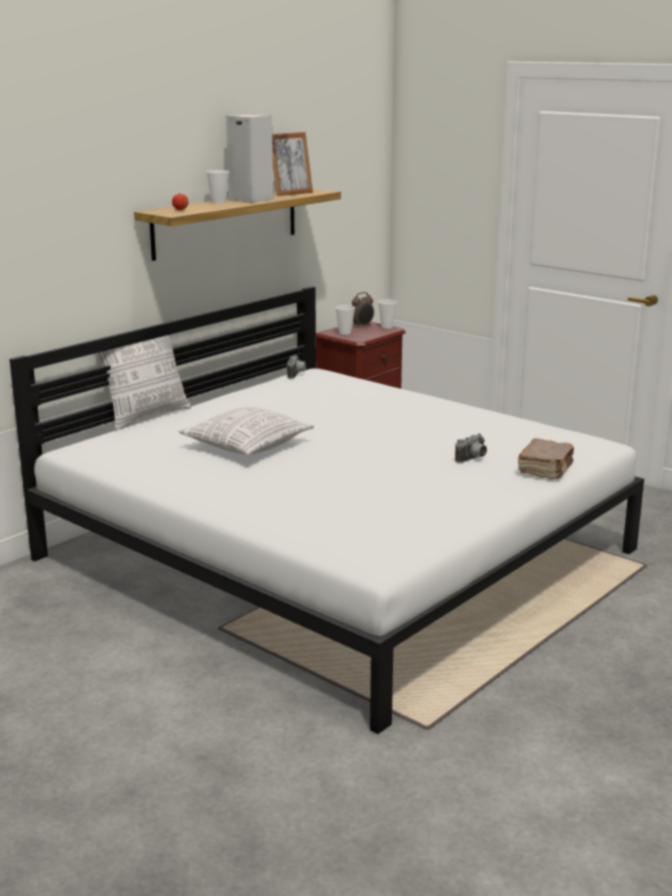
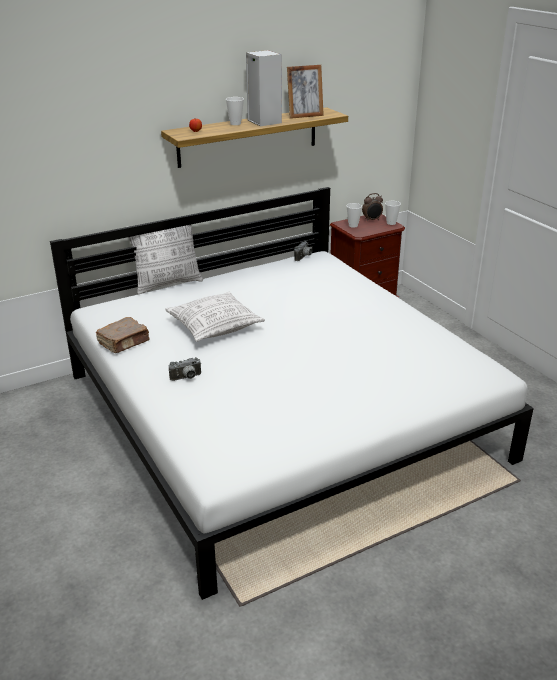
camera: 20 degrees right, 10 degrees up
(473, 459) = (375, 372): camera -> camera (186, 378)
(546, 469) = (427, 395): brown book -> brown book (124, 342)

